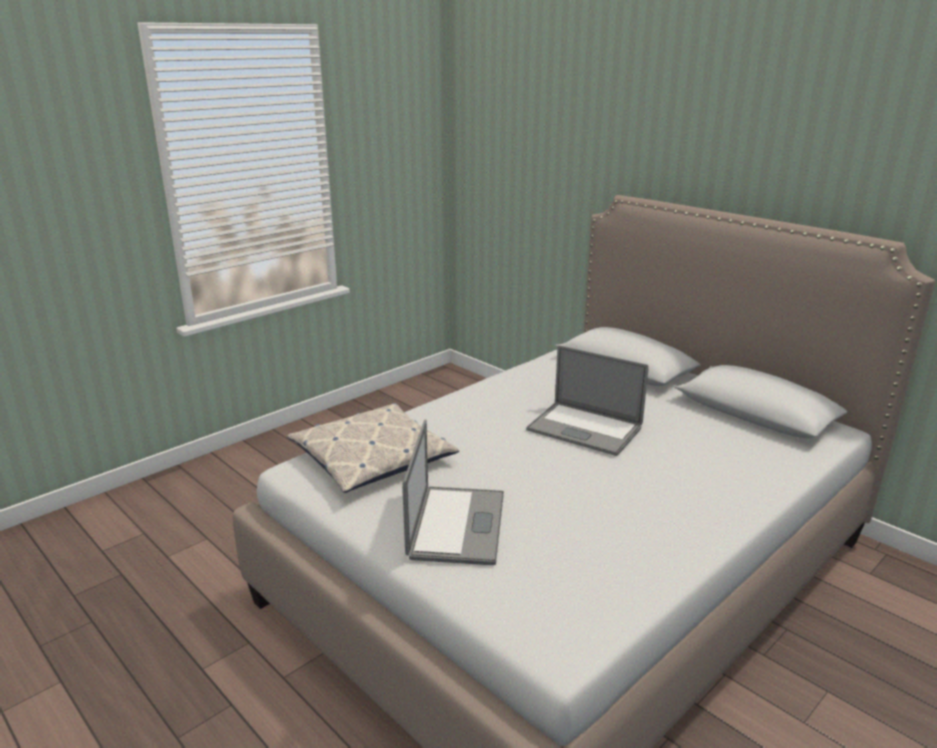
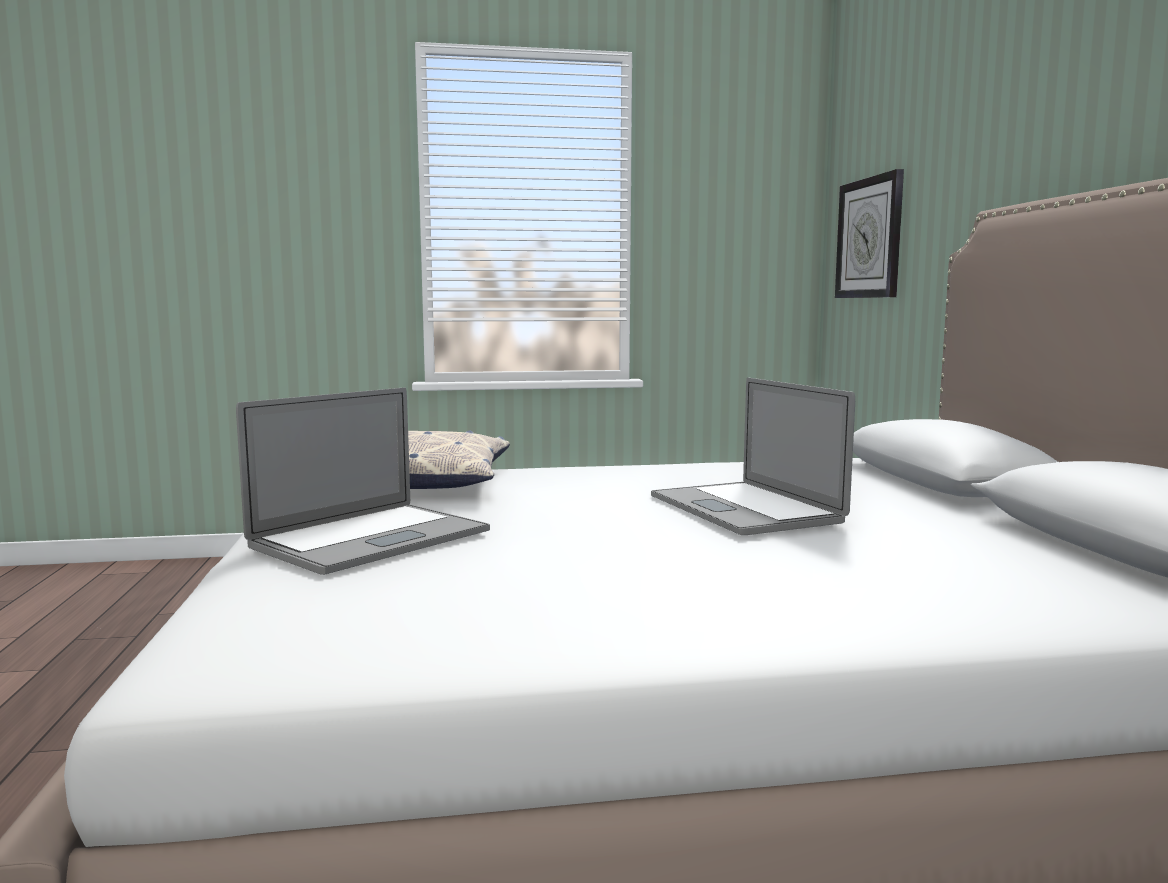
camera: 35 degrees right, 15 degrees down
(500, 174) = (870, 238): none -> wall clock

